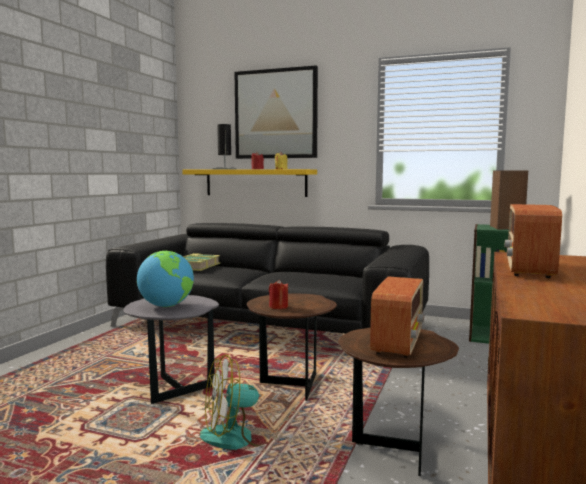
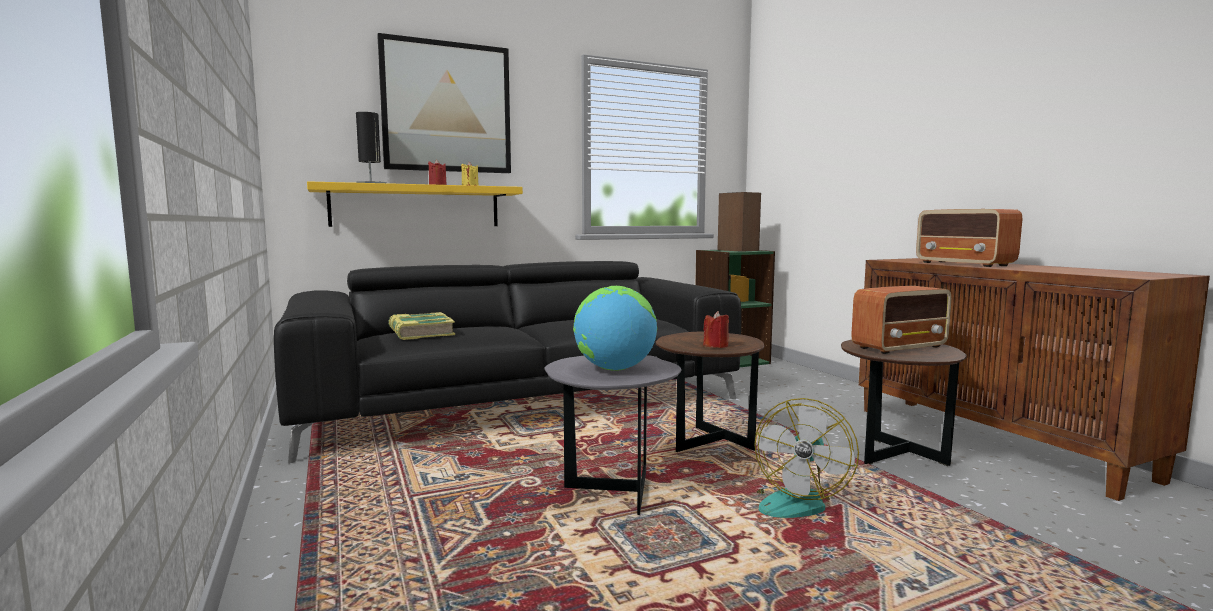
camera: 45 degrees left, 0 degrees up
(398, 342) = (900, 347): radio -> radio turned 90 degrees clockwise

